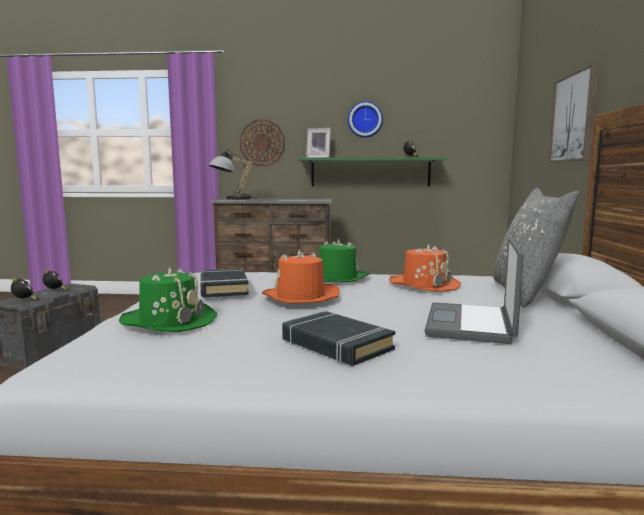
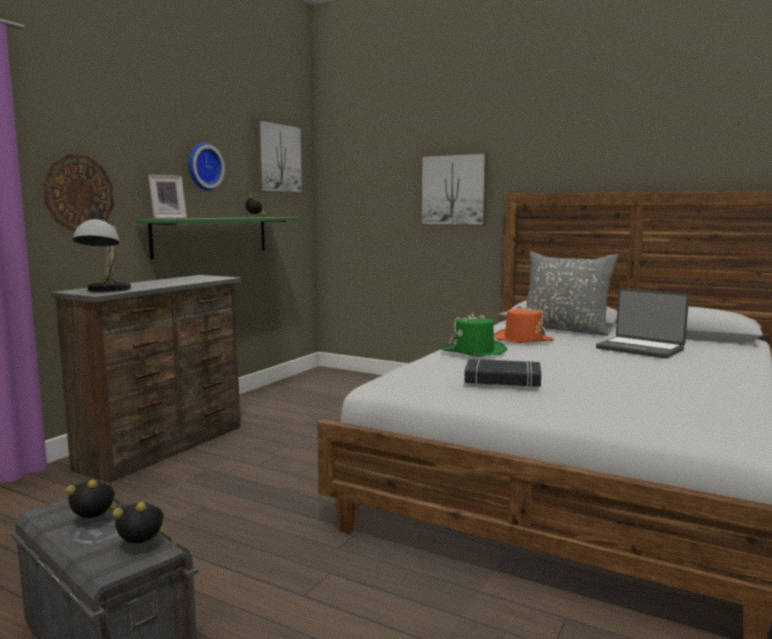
camera: 65 degrees left, 0 degrees up
(169, 321) = (612, 403): green hat -> none
(301, 297) = (551, 365): orange hat -> none
(336, 345) = (683, 374): black book -> none
(456, 105) = (278, 158): none -> picture

